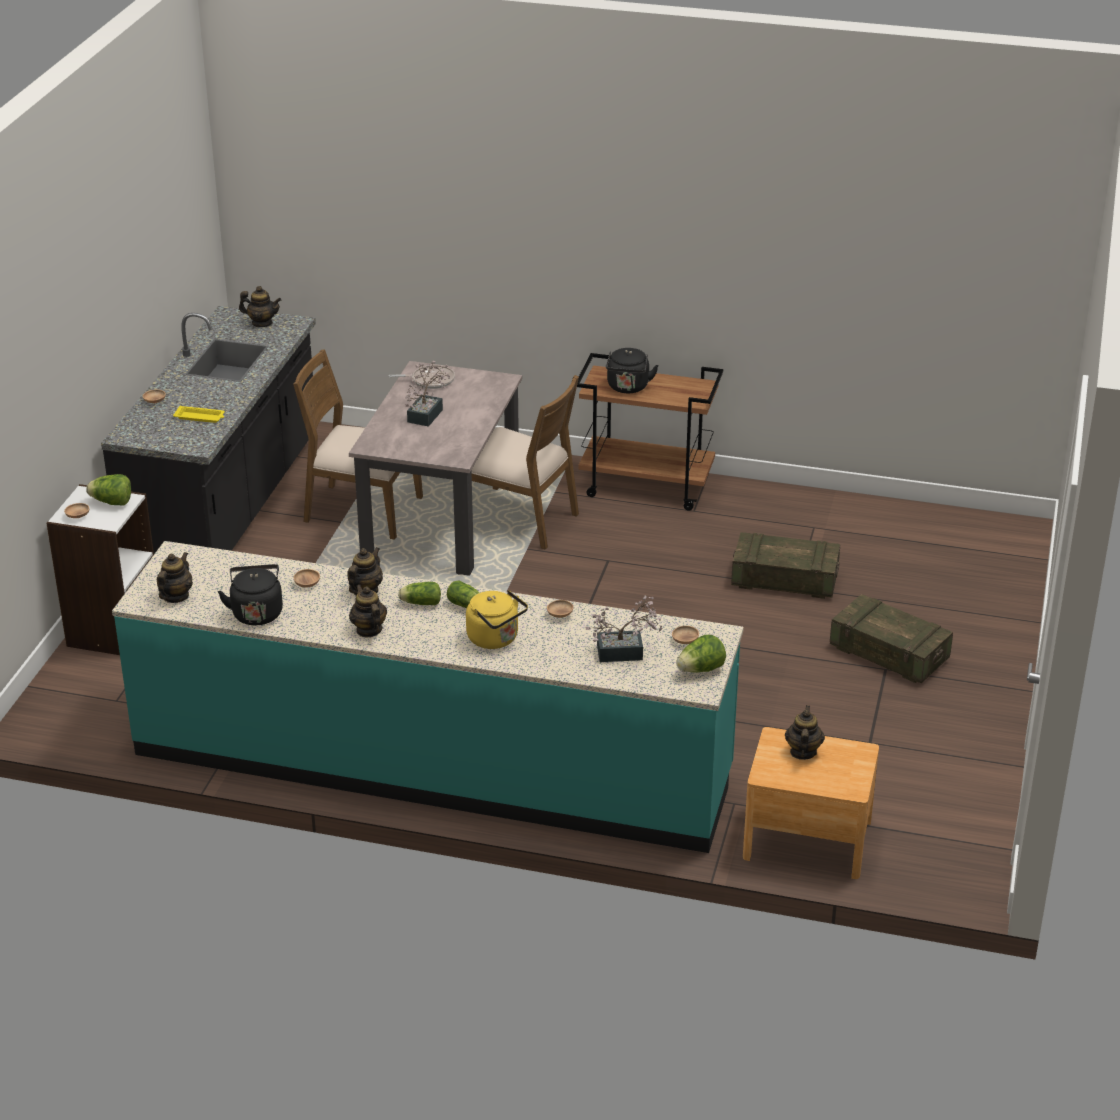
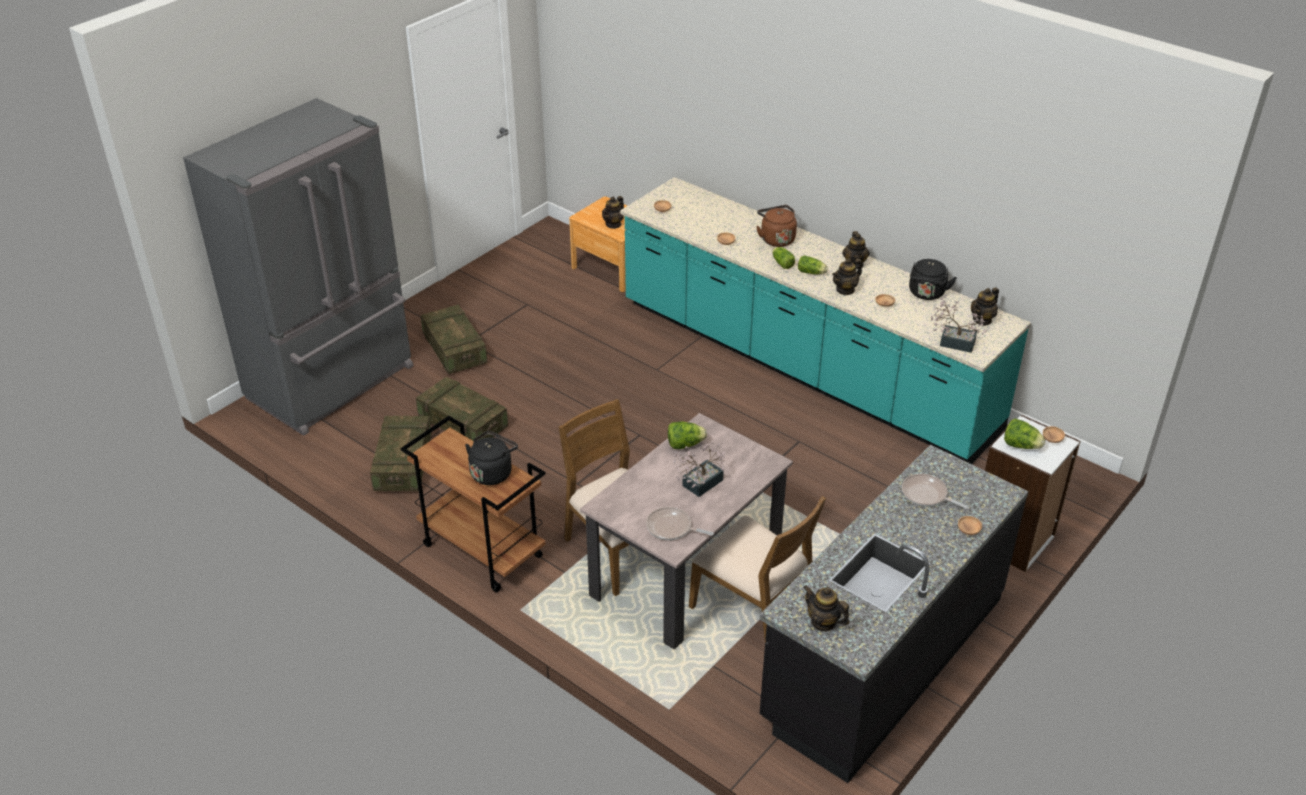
camera: 155 degrees left, 5 degrees up
(200, 417) = (926, 495): yellow tray -> frying pan
(495, 639) = (776, 239): yellow kettle -> brown kettle
(625, 652) = (702, 213): potted plant -> potted plant (953, 342)
(700, 670) = (667, 194): lettuce -> lettuce (685, 444)
(800, 529) = (403, 465): none -> crate
(976, 580) = (333, 383): none -> grey fridge

